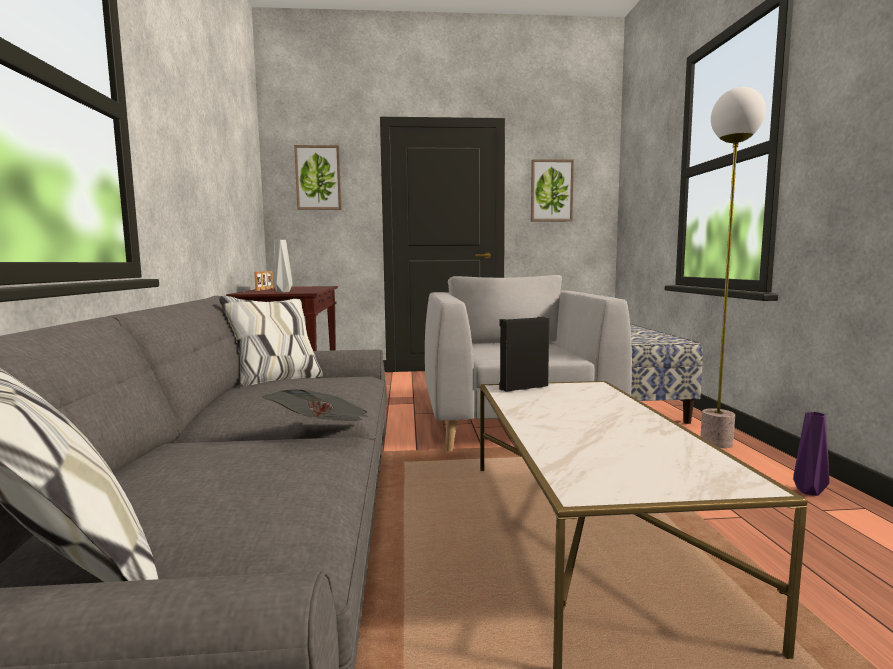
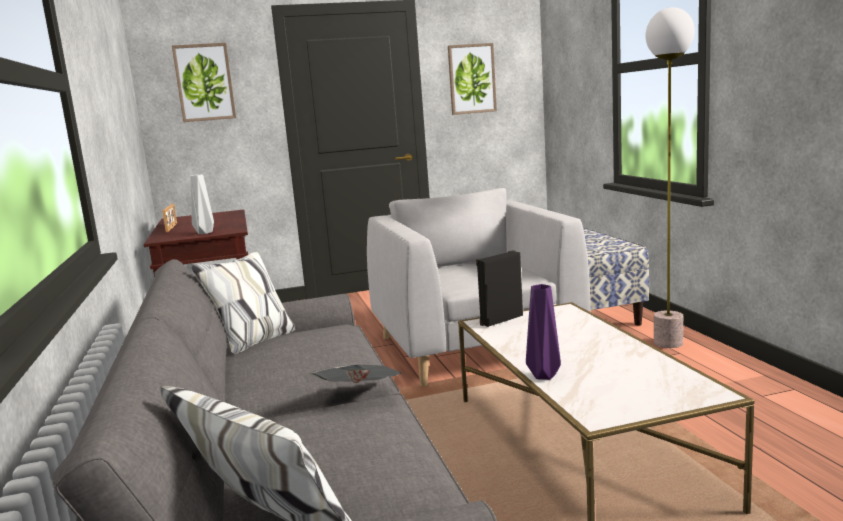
camera: 10 degrees left, 5 degrees up
(809, 492) = (750, 381): purple vase -> purple vase (544, 376)

